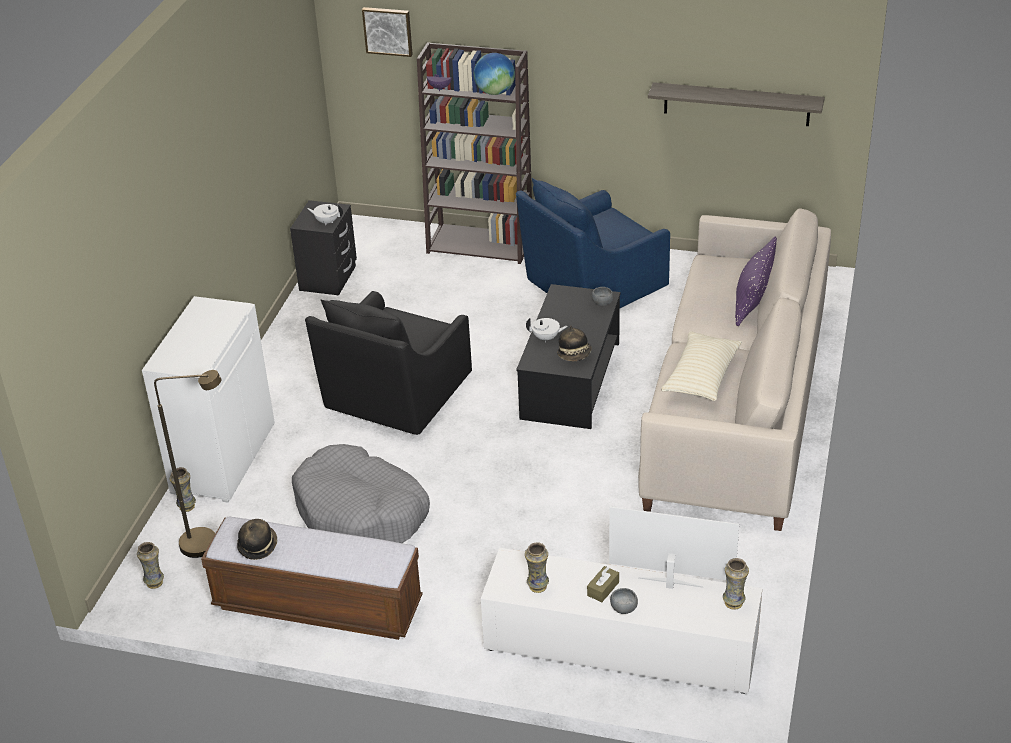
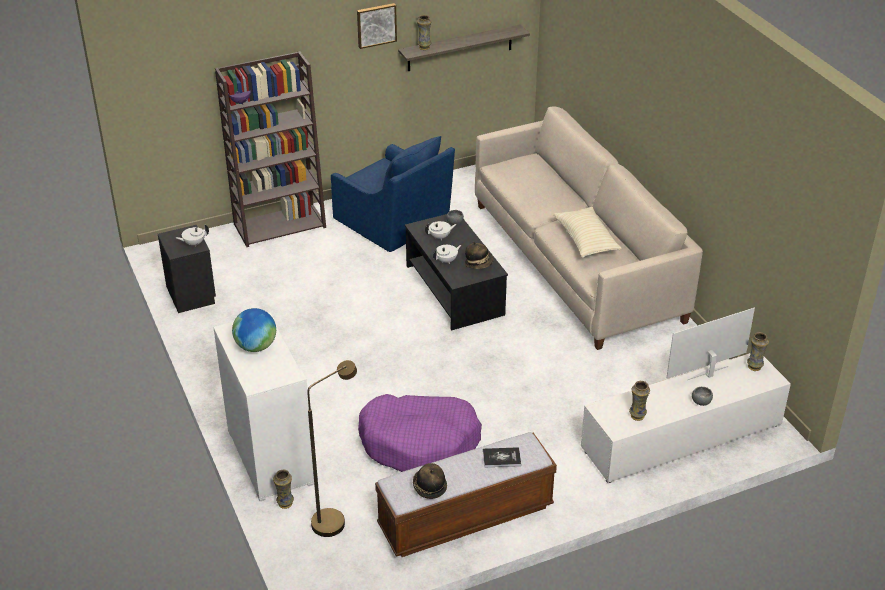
camera: 40 degrees left, 0 degrees up
(155, 583) = (329, 567): vase -> vase (424, 47)
(352, 555) = (501, 458): none -> book
(361, 512) = (419, 442): grey dog bed -> purple dog bed
(388, 30) = (177, 68): picture -> picture (376, 25)
(394, 395) = (345, 354): black armchair -> none
(495, 92) = (287, 92): globe -> globe (256, 346)
(569, 311) = (440, 237): none -> white teapot
(591, 286) = (394, 223): blue armchair -> blue armchair turned 60 degrees counterclockwise
(603, 589) = (675, 397): brown tissue box -> none
(753, 301) = (557, 181): purple pillow -> none

